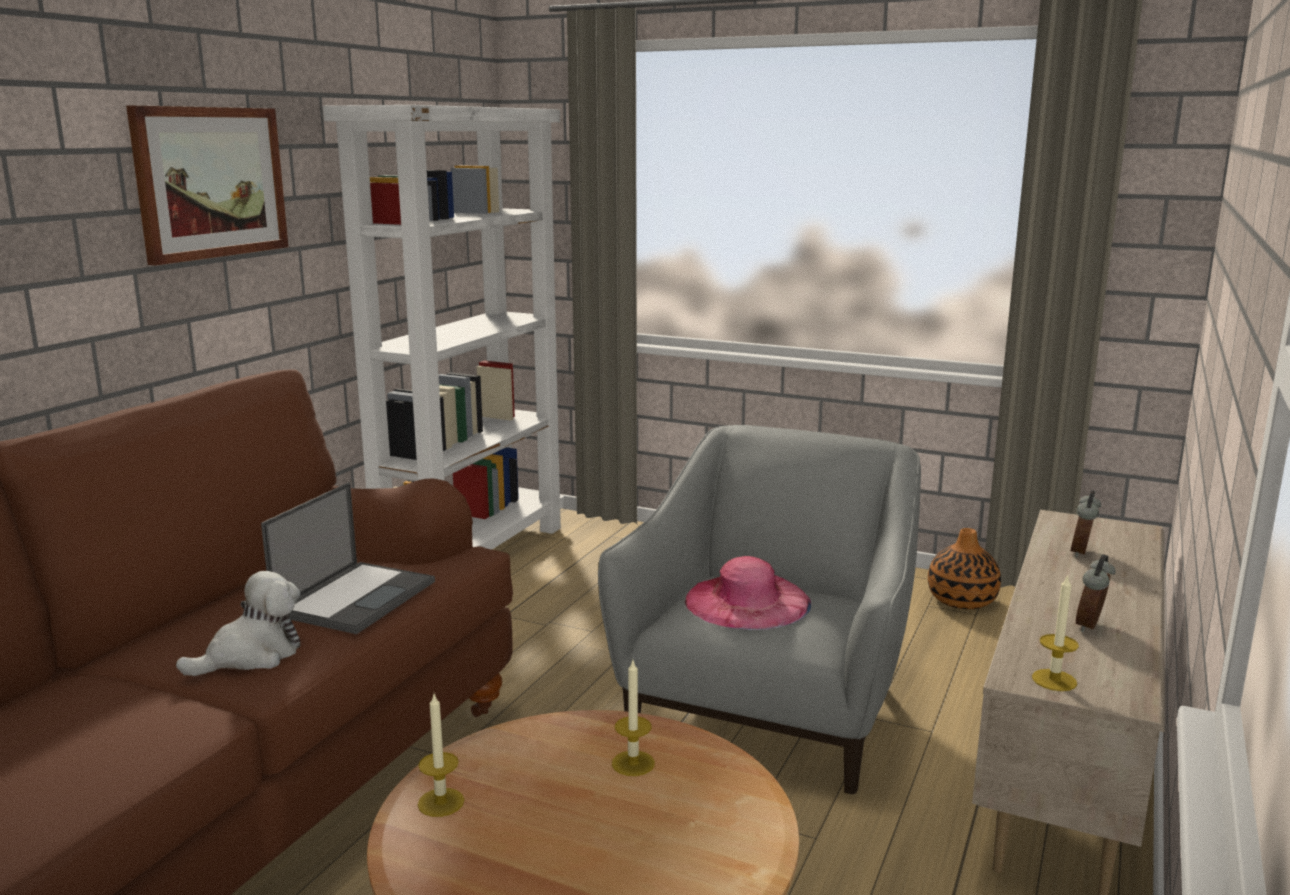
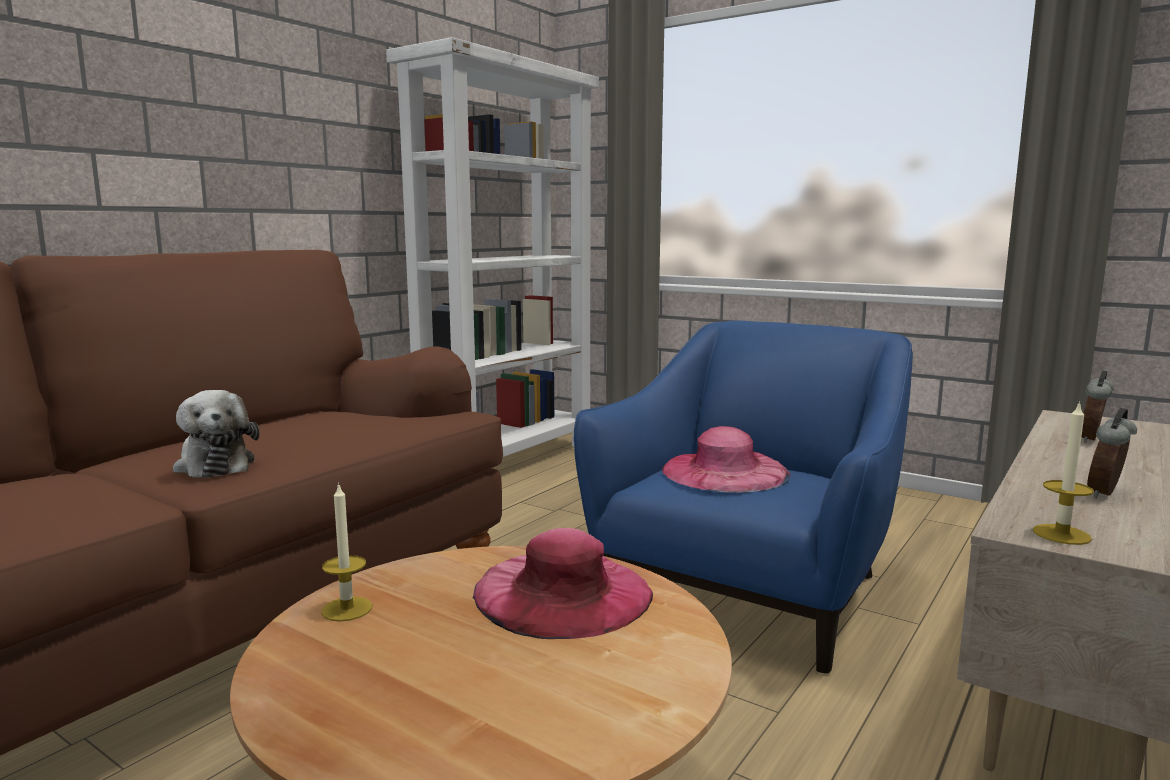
camera: 10 degrees right, 5 degrees down
(210, 182) = (277, 95): picture -> none
(251, 655) = (215, 464): plush toy -> plush toy turned 90 degrees clockwise
(356, 597) = (338, 432): laptop -> none
(633, 763) = (562, 592): candle -> pink hat
(769, 710) = (749, 592): grey armchair -> blue armchair
(962, 600) = (959, 517): vase -> none

